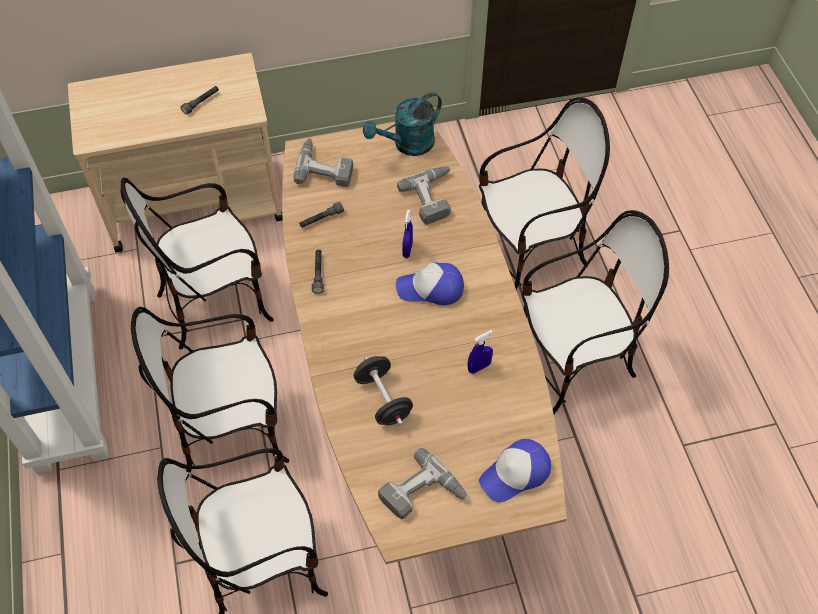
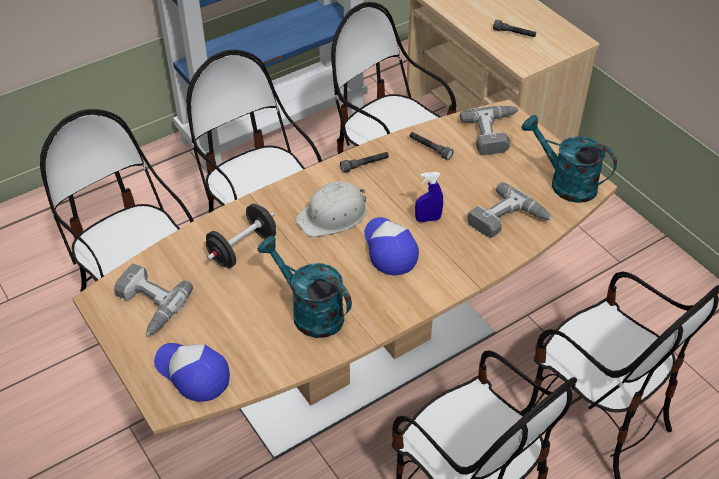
camera: 70 degrees right, 10 degrees down
(371, 317) = (333, 215): none -> white hard hat
(479, 367) = (310, 312): blue spray bottle -> turquoise watering can

